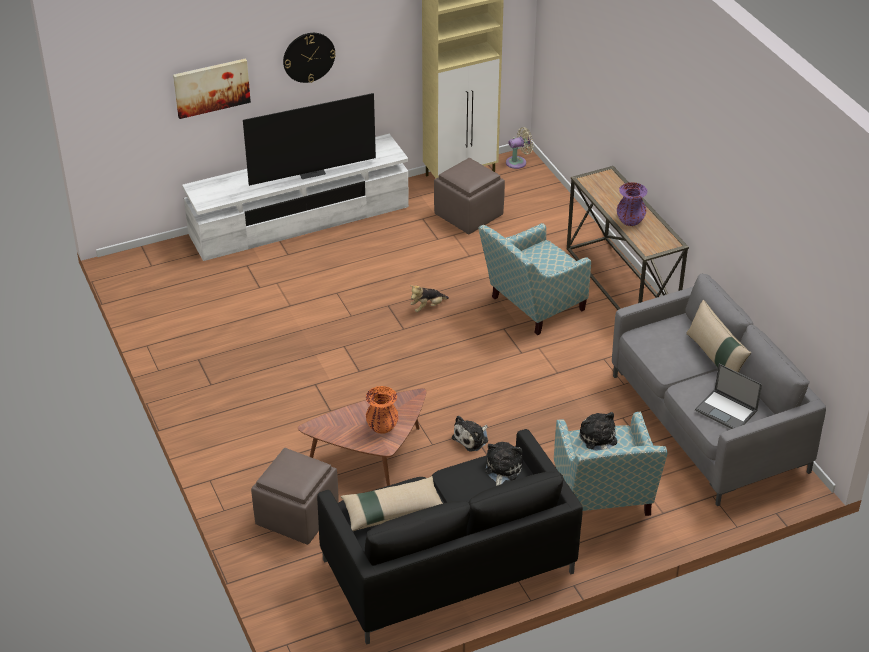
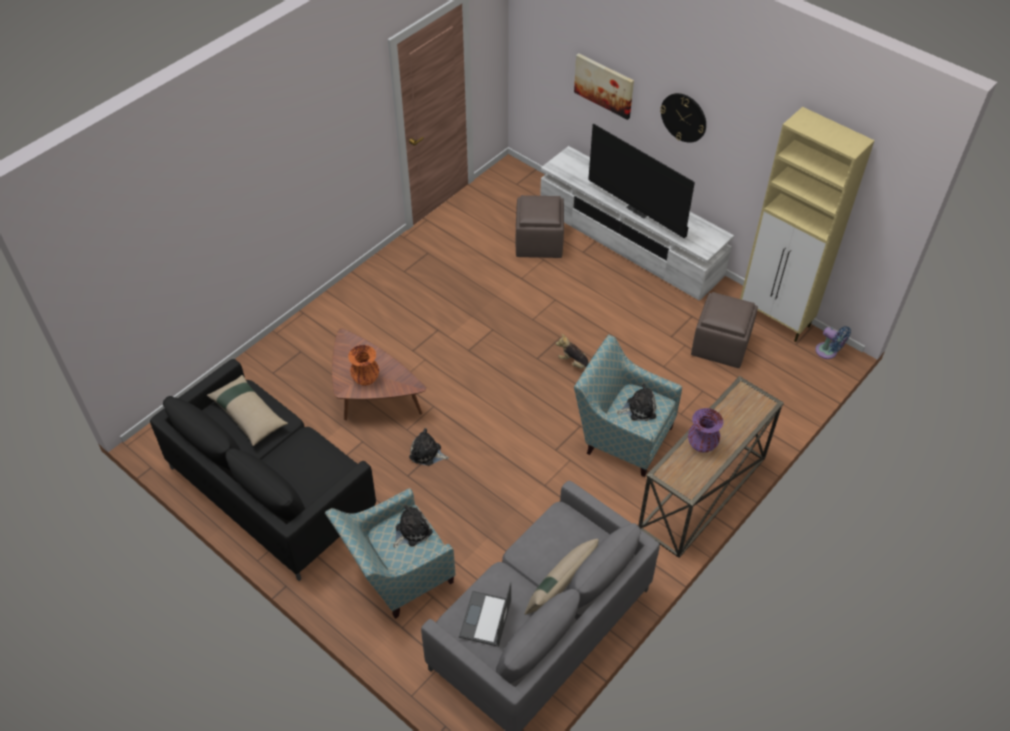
camera: 65 degrees right, 10 degrees up
(296, 516) = (288, 376): brown ottoman -> brown ottoman (538, 242)
(502, 469) = (328, 470): plush toy -> plush toy (639, 408)
(518, 162) = (828, 352): beige fan -> blue fan

